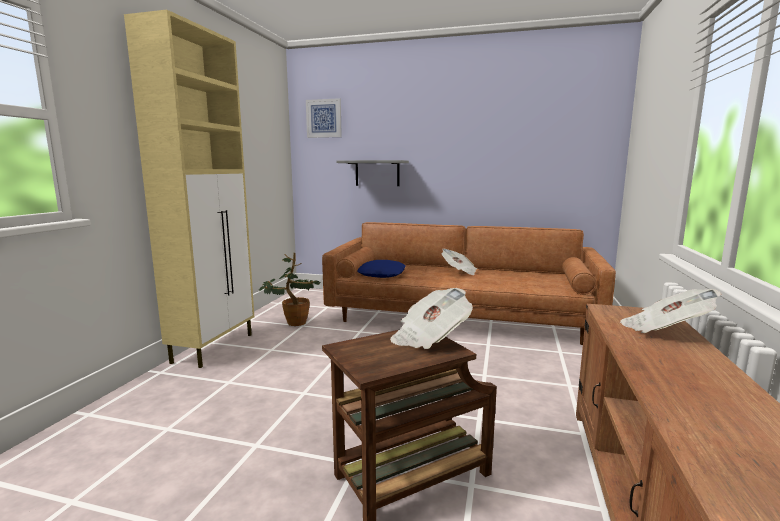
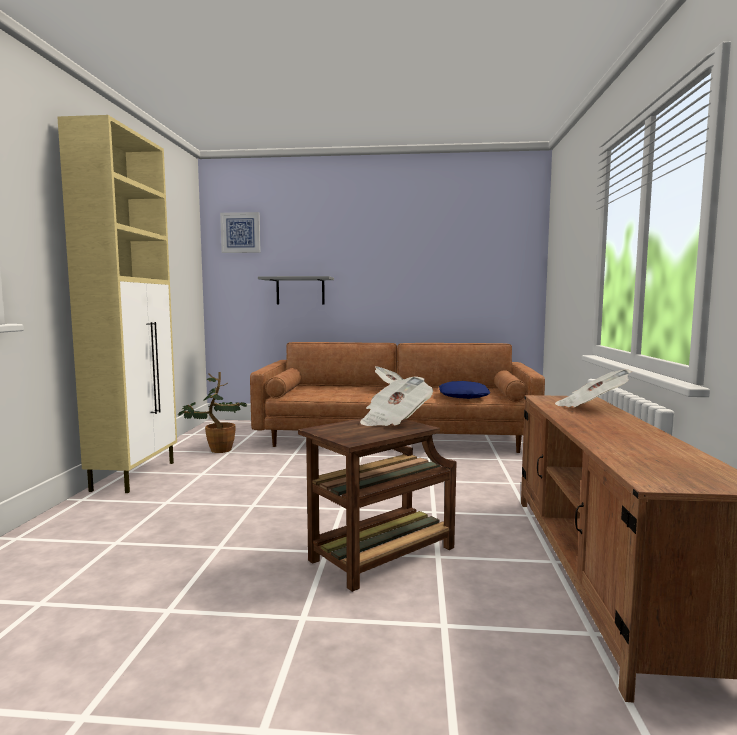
camera: 10 degrees left, 5 degrees down
(382, 274) = (314, 394): blue pillow -> blue pillow (464, 396)

